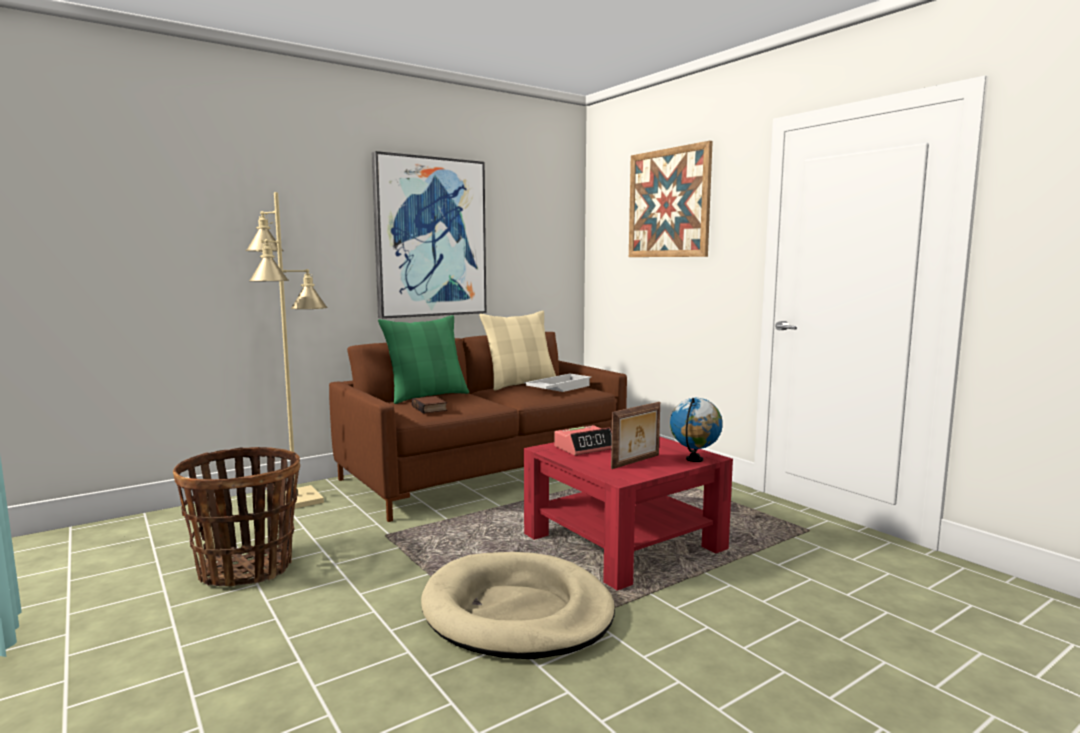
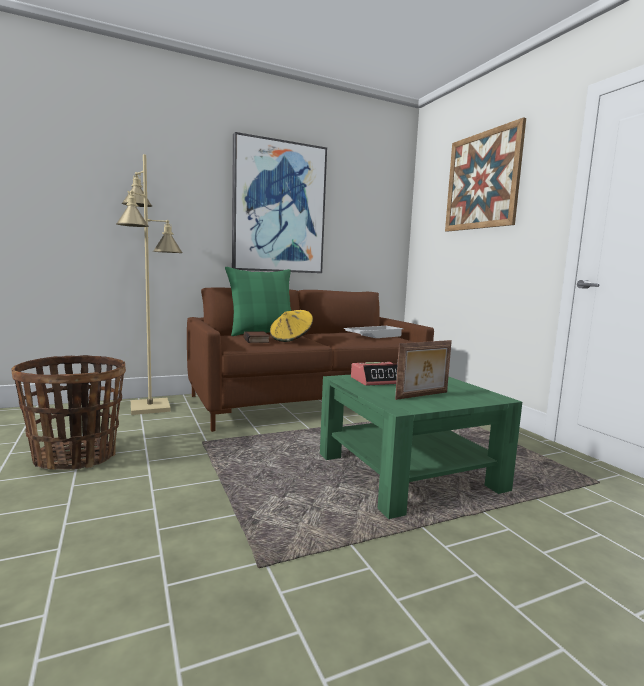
camera: 10 degrees right, 0 degrees up
(468, 403) = (291, 339): none -> yellow hat
(517, 612) = (283, 527): beige dog bed -> none
(520, 384) = (343, 331): beige pillow -> none
(623, 542) = (408, 472): red coffee table -> green coffee table
(694, 459) = (482, 399): globe -> none

